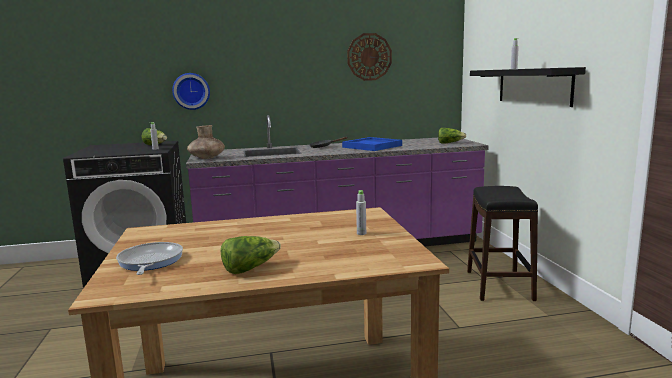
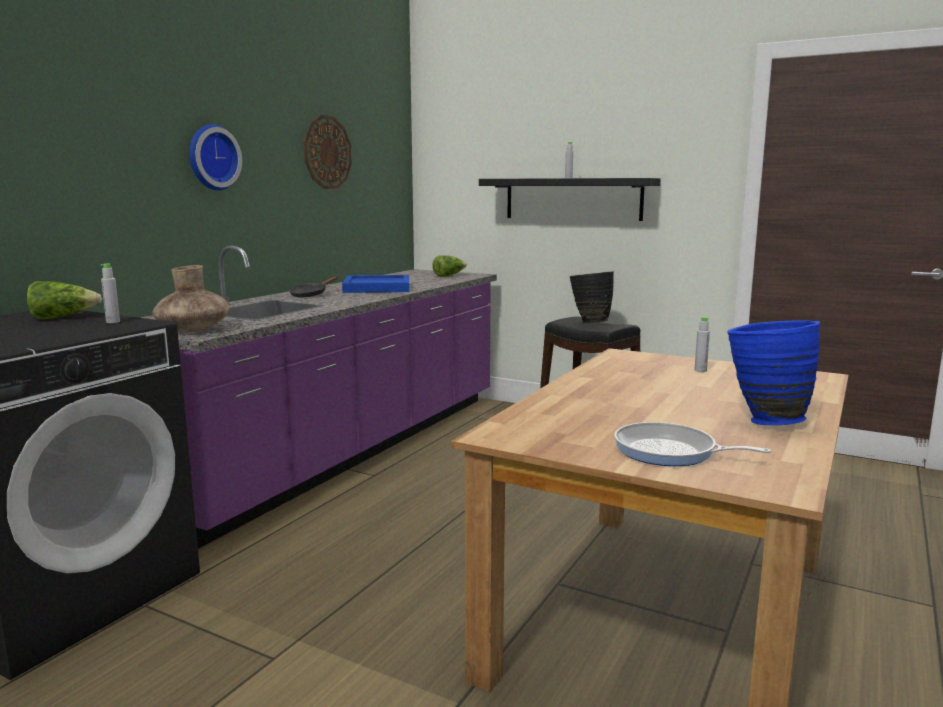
camera: 50 degrees left, 0 degrees up
(191, 91) = (76, 201): wall clock -> wall clock (211, 157)
(250, 268) = (764, 420): lettuce -> blue vase
(503, 192) = (589, 322): none -> black vase

